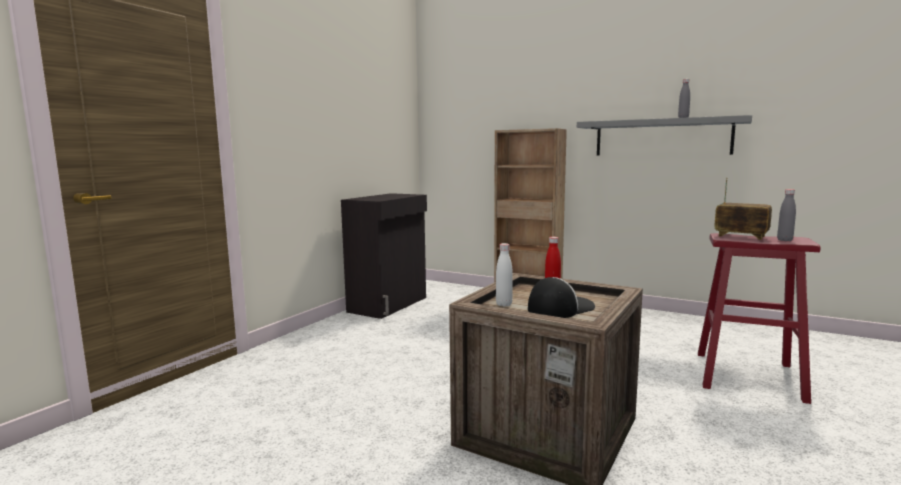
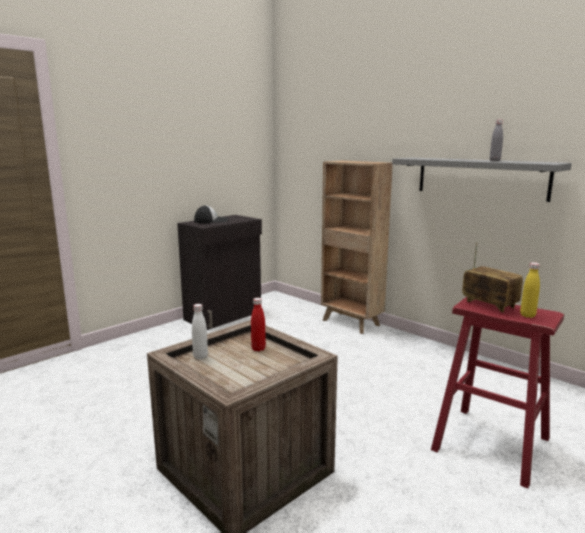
camera: 15 degrees right, 5 degrees up
(560, 308) = (240, 368): cap -> cap (211, 221)
(784, 240) = (527, 315): grey bottle -> yellow bottle

